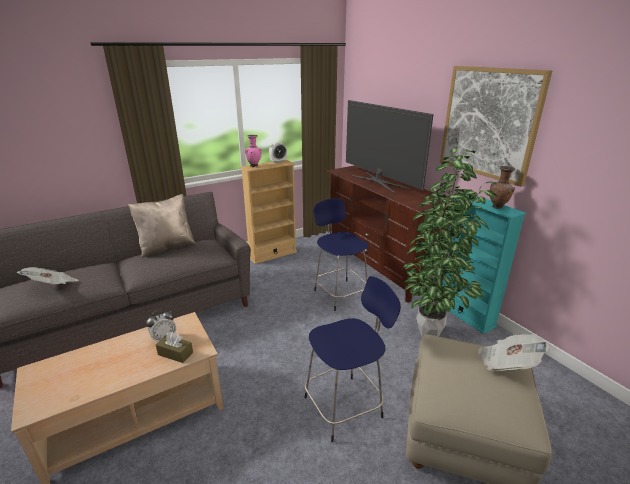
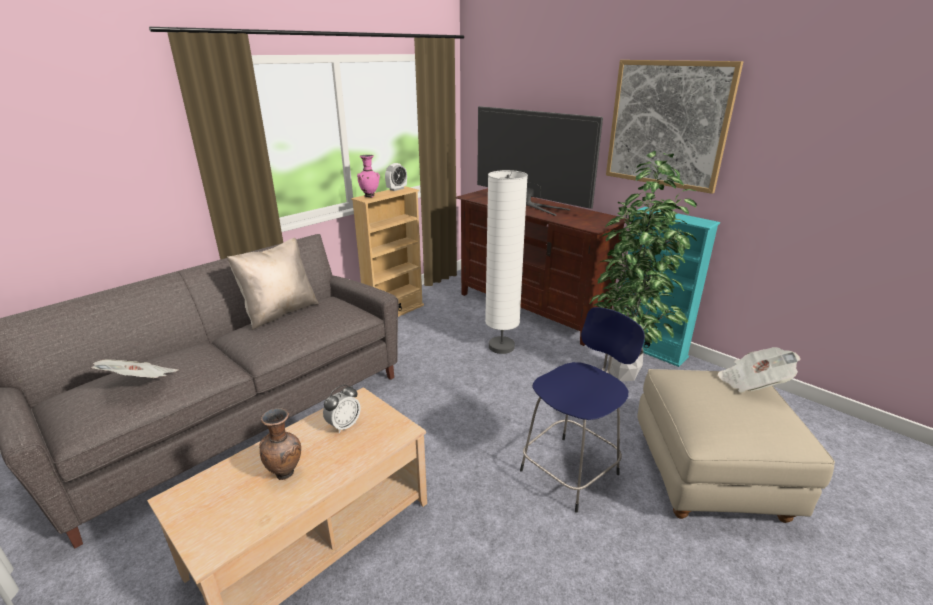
camera: 15 degrees left, 0 degrees up
(175, 353) = (371, 440): brown tissue box -> none
(340, 293) = (501, 347): blue stool -> white floor lamp
(498, 207) = (689, 219): brown vase -> brown vase (286, 473)

